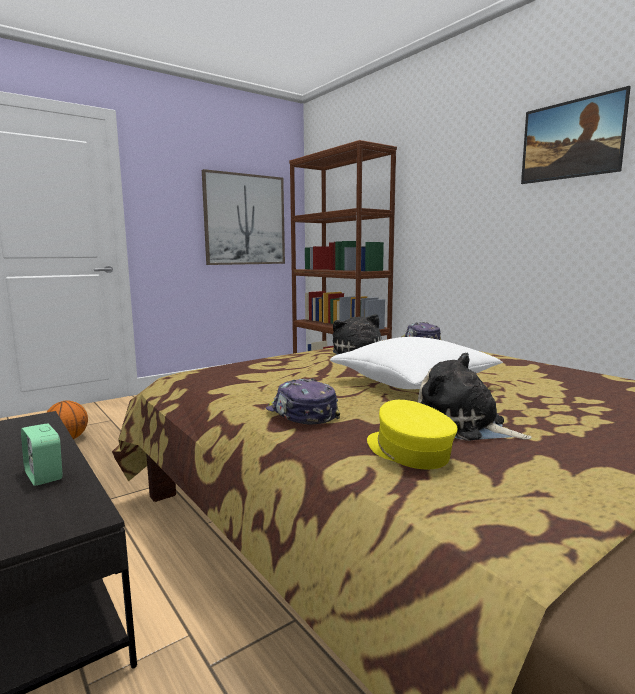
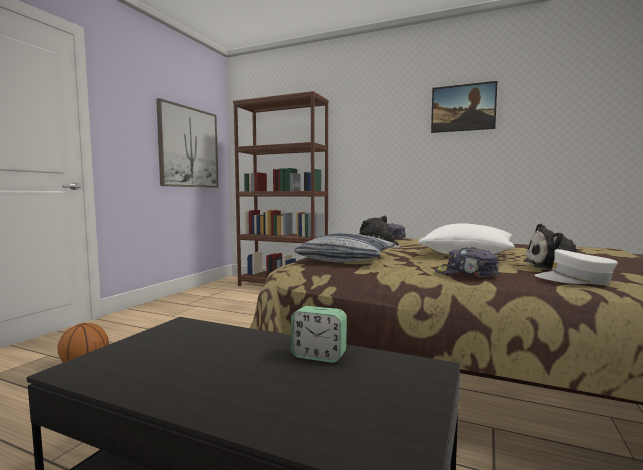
camera: 30 degrees left, 5 degrees down
(254, 371) = (347, 259): none -> pillow
(408, 451) = (574, 280): yellow cap -> white cap

